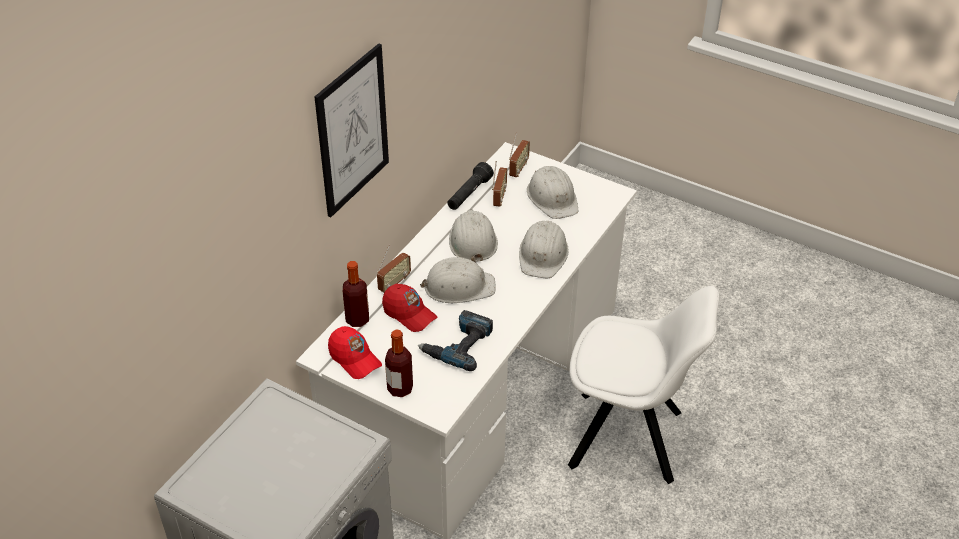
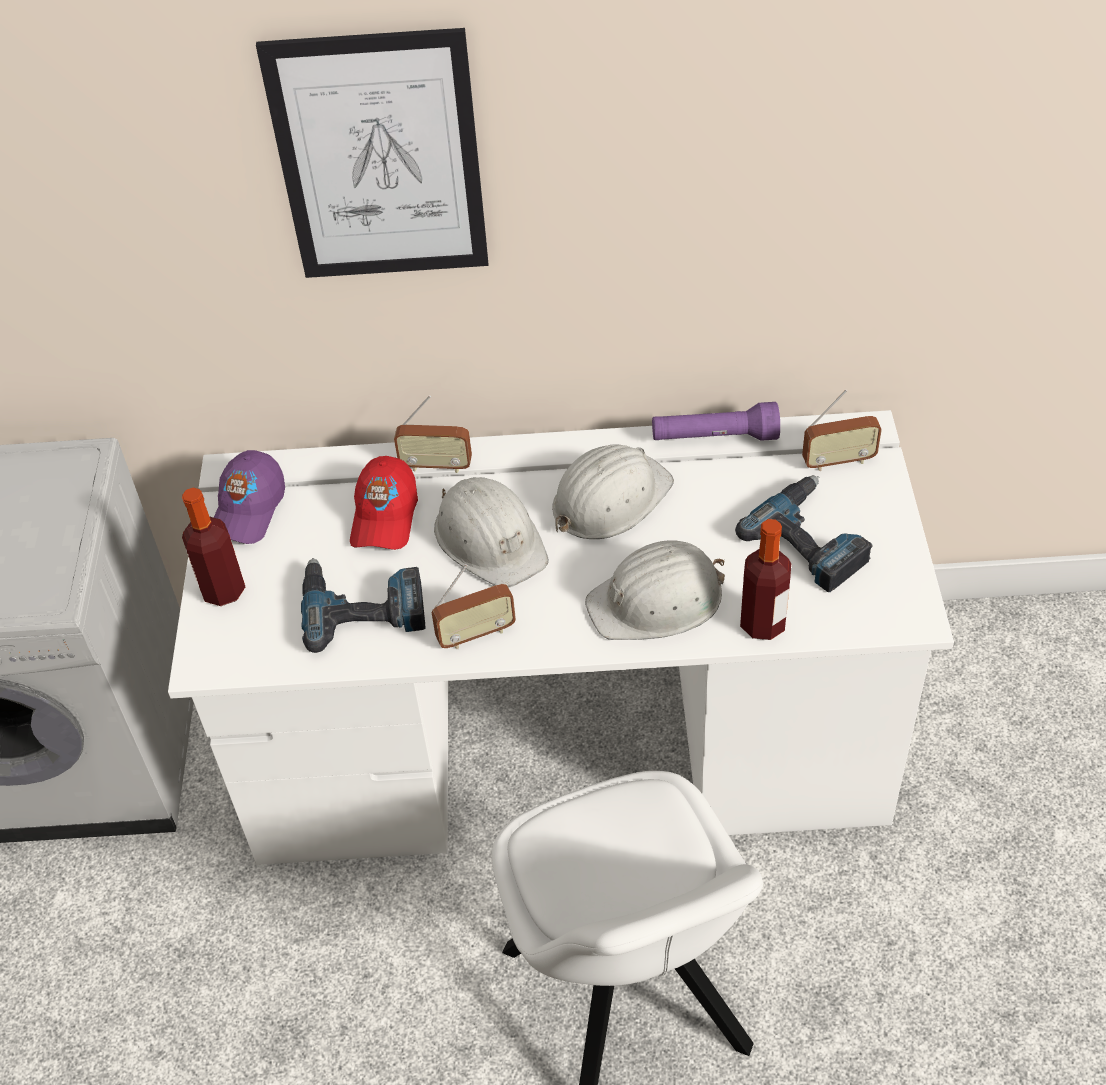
camera: 60 degrees right, 5 degrees up
(354, 359) = (248, 510): red cap -> purple cap
(357, 319) = (329, 469): bottle -> bottle (762, 624)
(469, 194) = (714, 437): black flashlight -> purple flashlight
(499, 197) = (743, 476): radio -> radio (476, 634)
(552, 197) = (812, 540): white hard hat -> power drill

